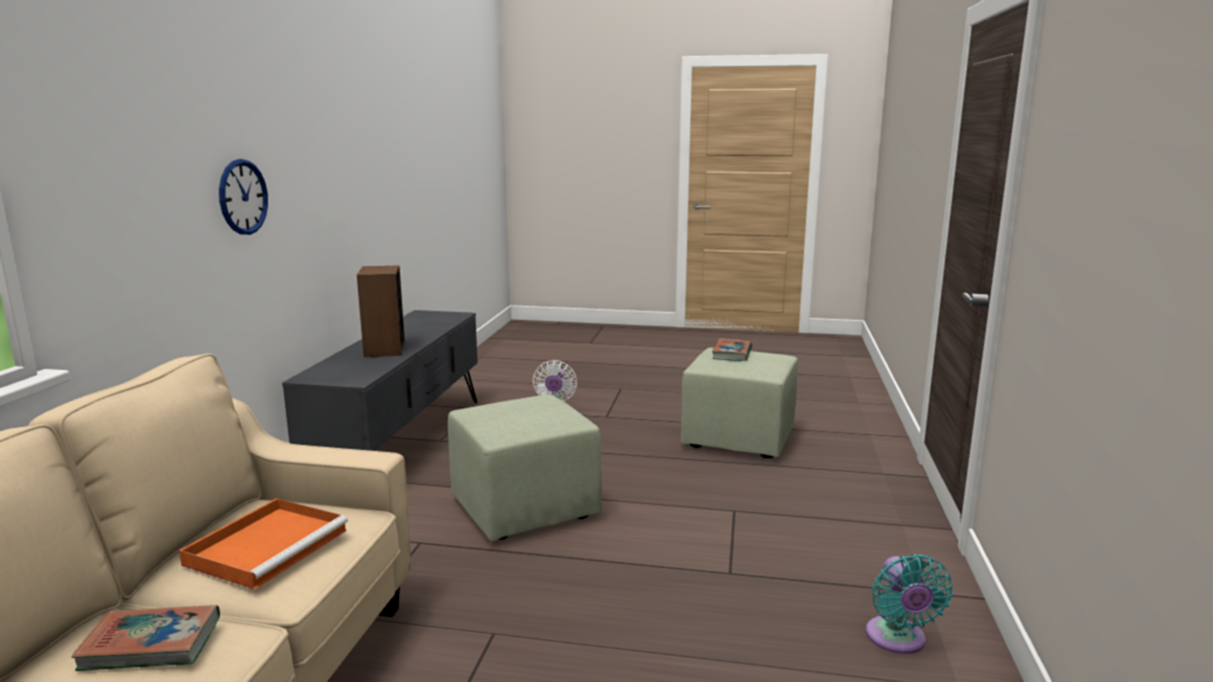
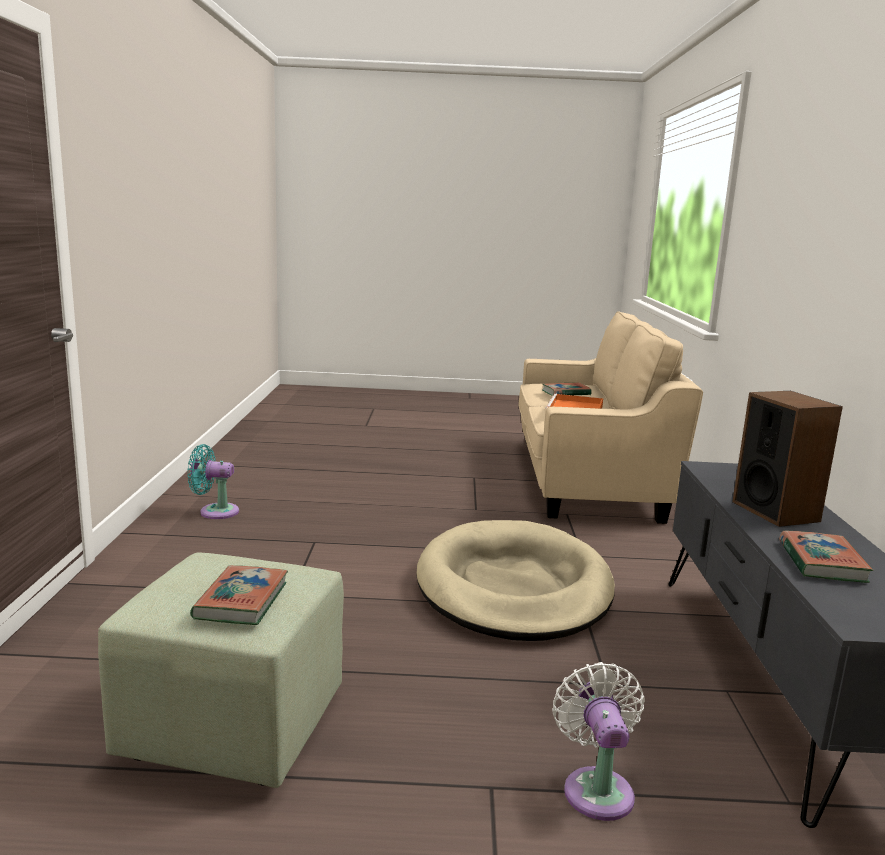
camera: 170 degrees right, 0 degrees up
(243, 197) = (811, 268): wall clock -> none
(422, 329) = (821, 562): none -> book
(526, 508) = (513, 587): green ottoman -> beige dog bed
(897, 640) = (215, 511): turquoise fan -> turquoise fan turned 75 degrees counterclockwise

